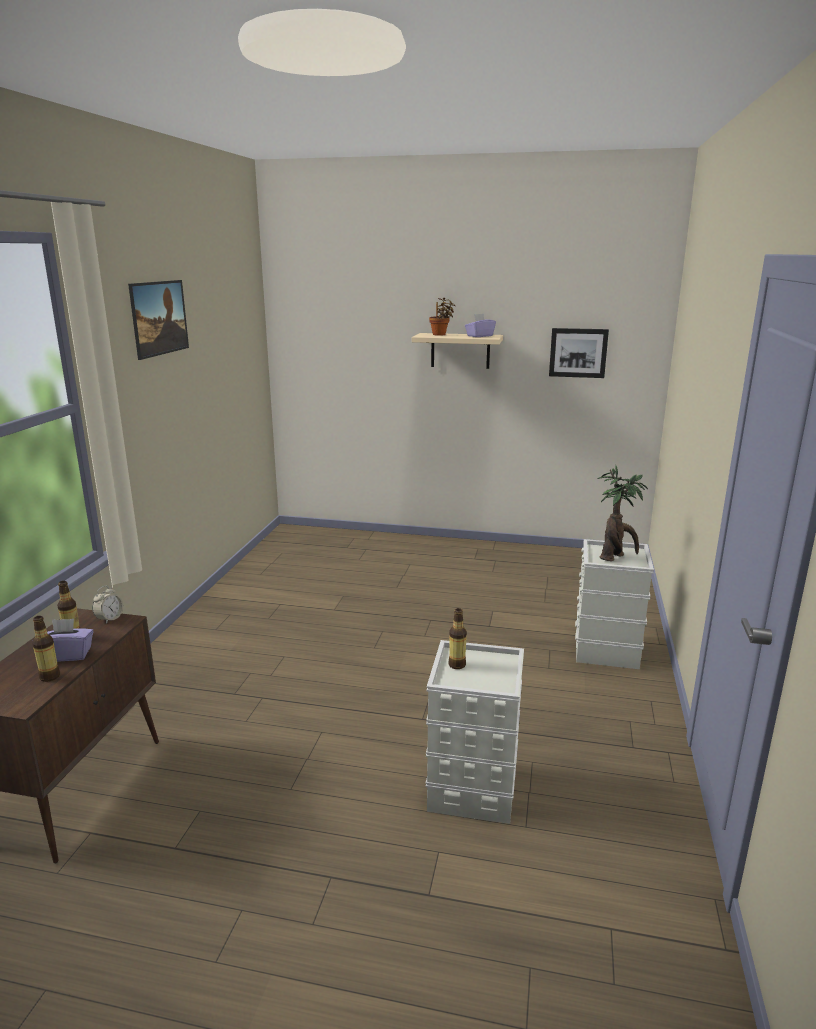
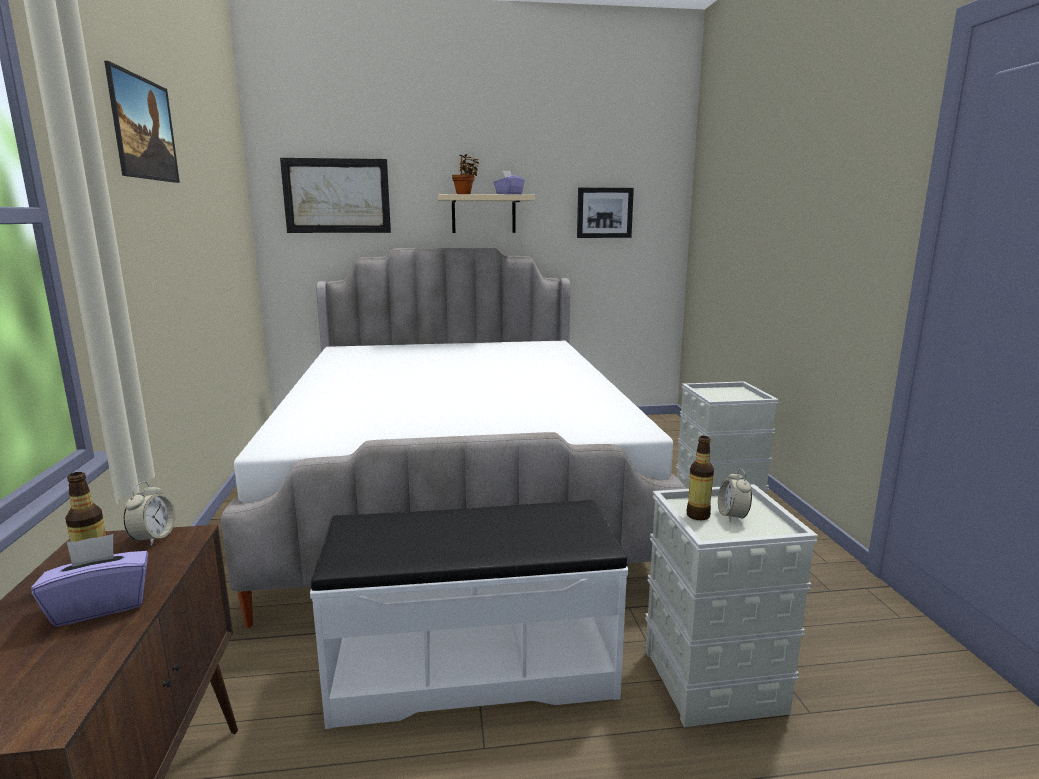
camera: 20 degrees left, 5 degrees down
(49, 677) = (82, 650): bottle -> none
(314, 739) = (472, 667): none -> white bench
(334, 331) = (337, 196): none -> picture
(388, 601) = (456, 489): none -> bed
(481, 670) = (732, 516): none -> alarm clock
(615, 557) = (727, 395): potted plant -> none

